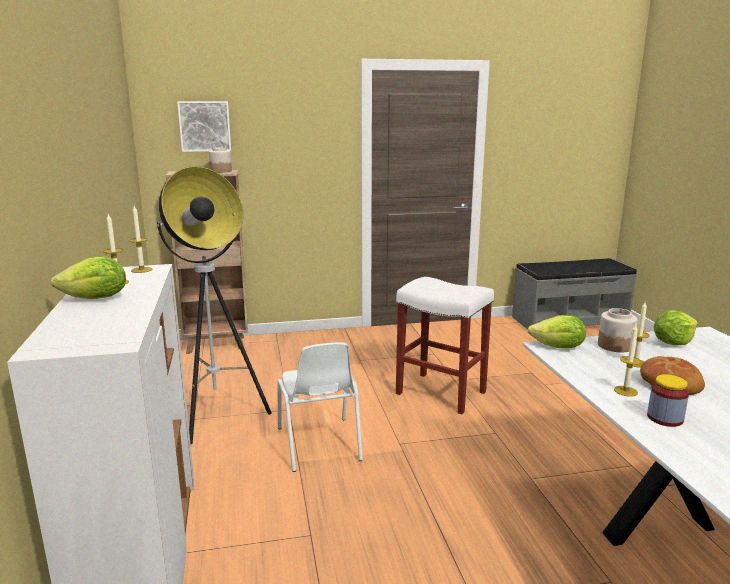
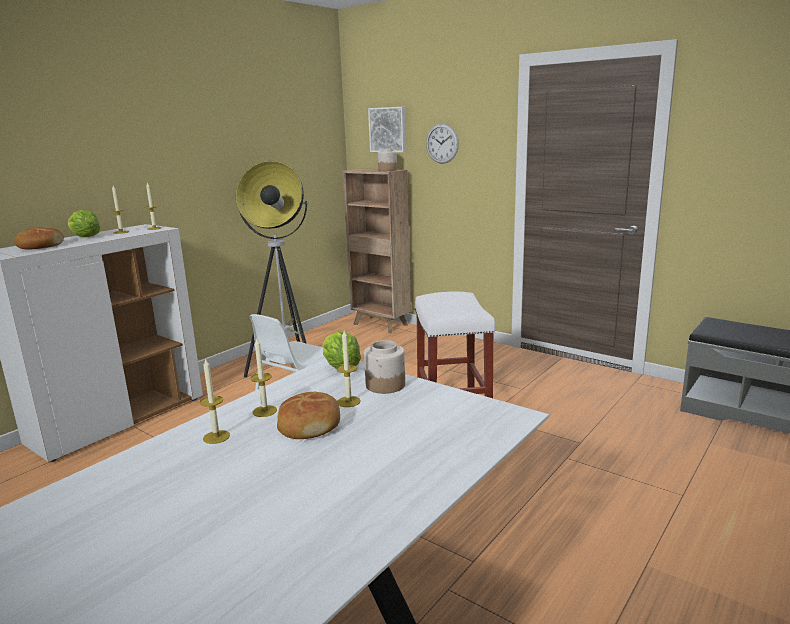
camera: 50 degrees right, 0 degrees up
(93, 323) = (40, 246): none -> bread
(278, 141) = (442, 143): none -> wall clock
(665, 418) = (216, 437): jar -> candle
(672, 342) = (444, 406): lettuce -> none

